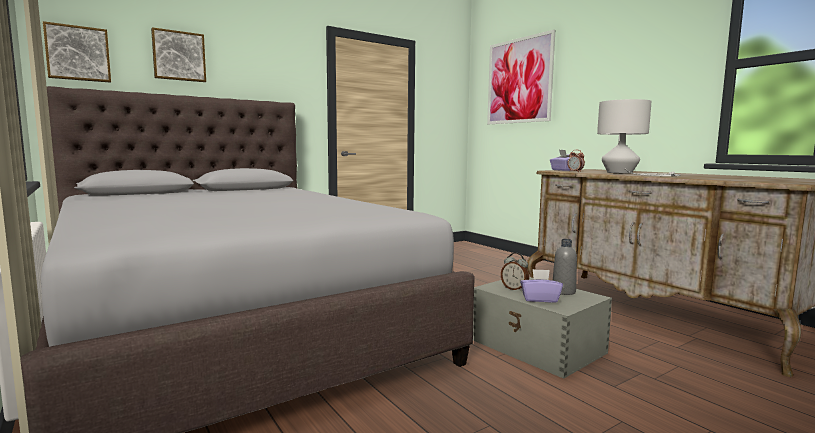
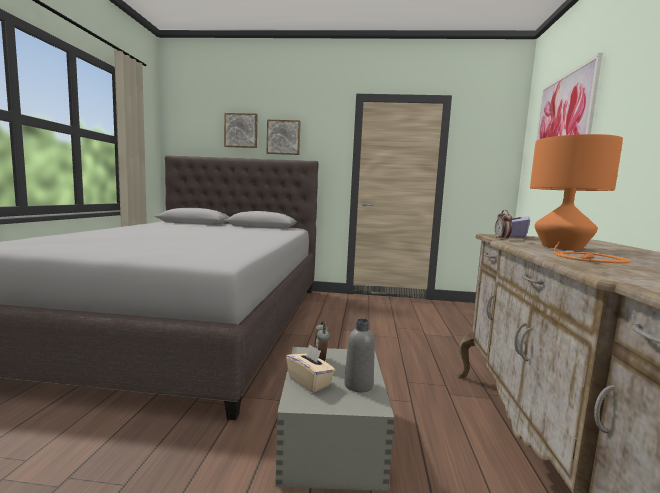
camera: 40 degrees right, 0 degrees up
(78, 53) = (186, 134): picture -> picture (283, 137)
(540, 299) = (310, 382): purple tissue box -> beige tissue box
(634, 173) = (571, 251): grey table lamp -> orange table lamp

